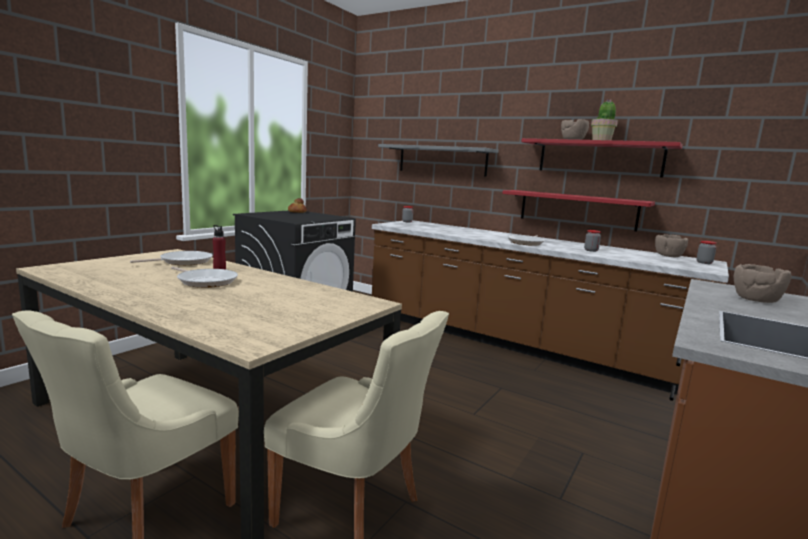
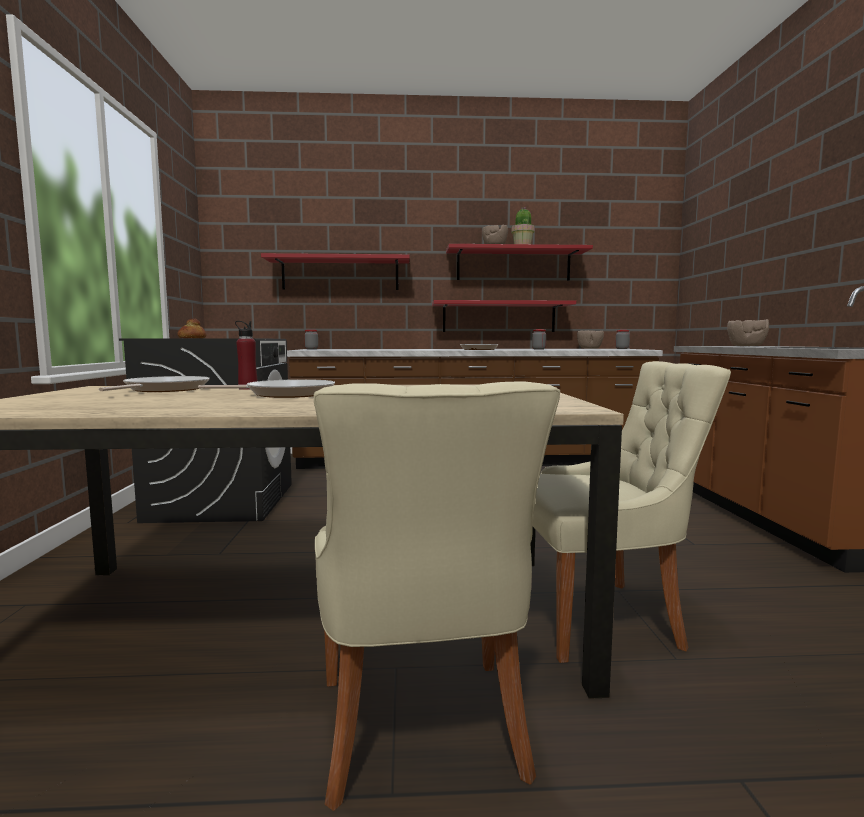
camera: 35 degrees left, 5 degrees down
(442, 160) = (340, 274): grey shelf -> red shelf

